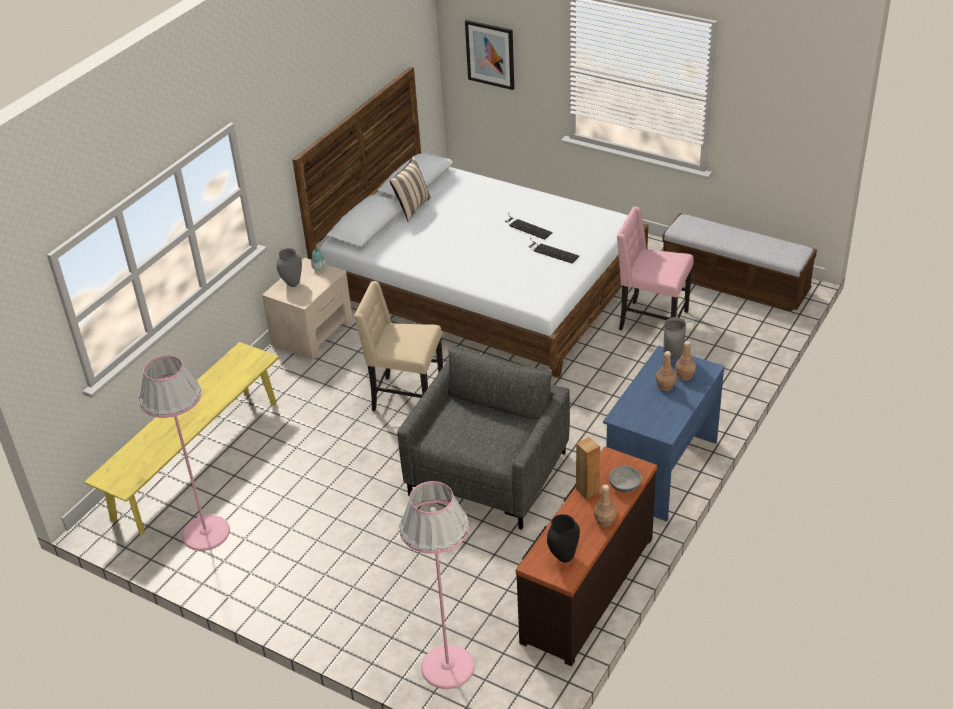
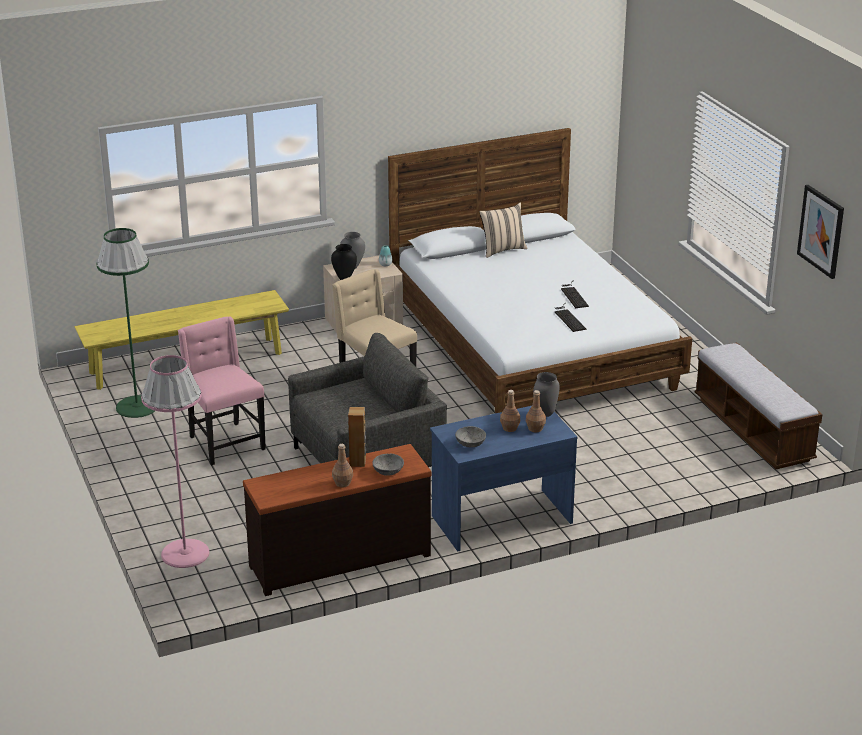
camera: 35 degrees right, 10 degrees down
(206, 533) = (137, 407): pink floor lamp -> green floor lamp
(490, 54) = (648, 140): picture -> picture (821, 231)
(563, 557) = (283, 488): black vase -> black vase (344, 279)
(651, 321) = (639, 424): pink chair -> pink chair (225, 443)
(655, 419) = (470, 443): none -> grey bowl

